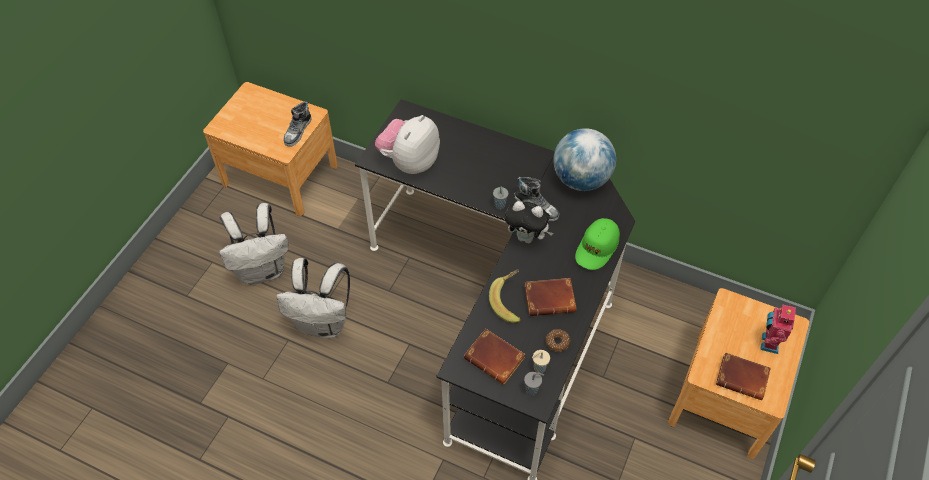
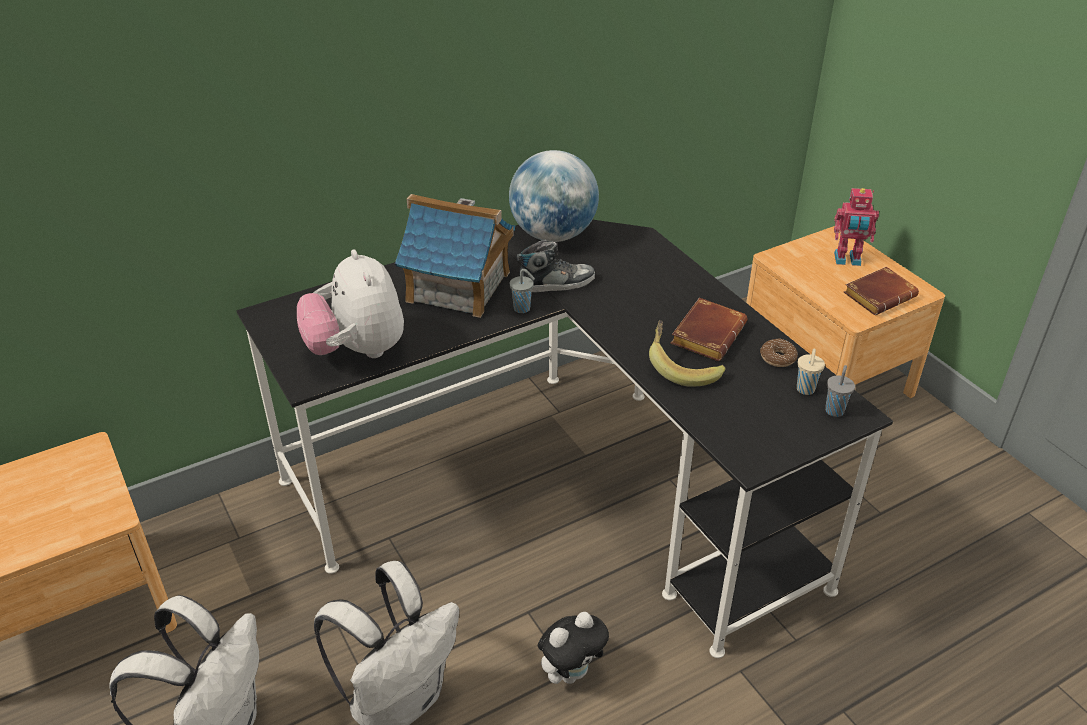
camera: 55 degrees left, 15 degrees down
(298, 131) = (95, 482): shoe -> none
(494, 169) = (459, 287): none -> toy house
(496, 359) = (762, 419): brown book -> none
(527, 237) = (595, 310): plush toy -> plush toy (571, 672)
(597, 248) = (664, 268): green cap -> none
(768, 343) = (847, 260): toy robot -> toy robot turned 45 degrees counterclockwise

